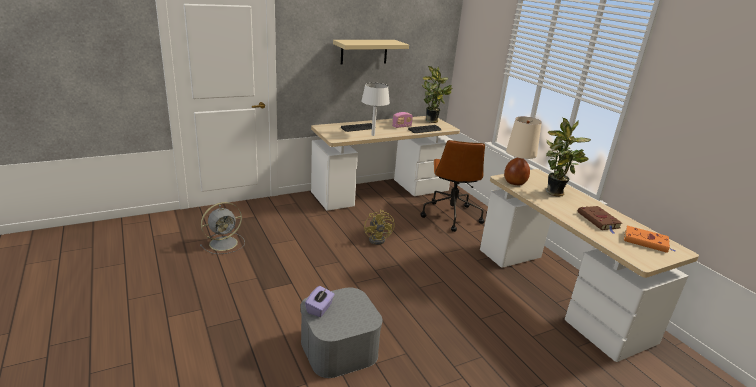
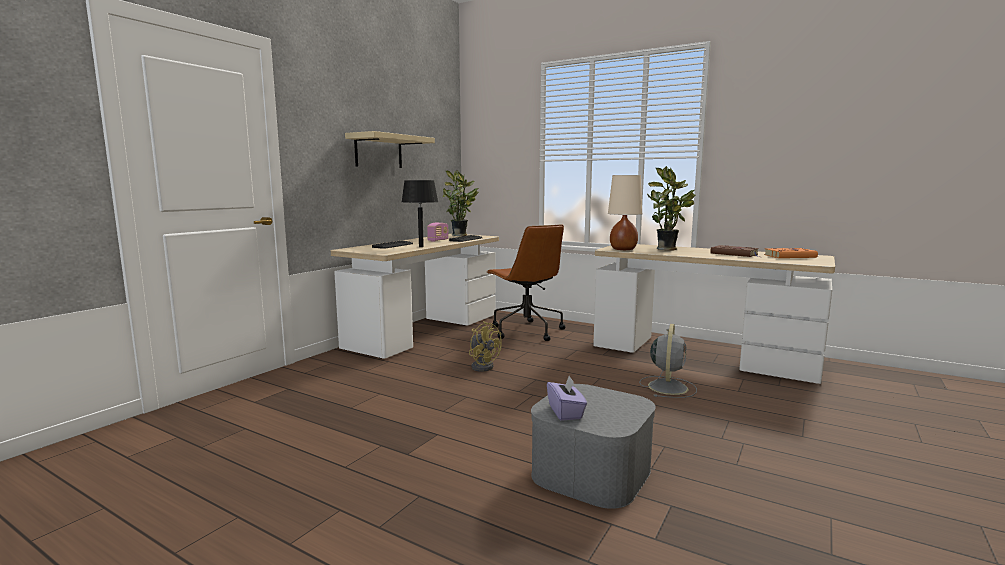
camera: 30 degrees left, 15 degrees down
(224, 243) = (277, 427): grey fan -> grey fan (668, 386)
(373, 135) = (421, 246): white table lamp -> black table lamp

